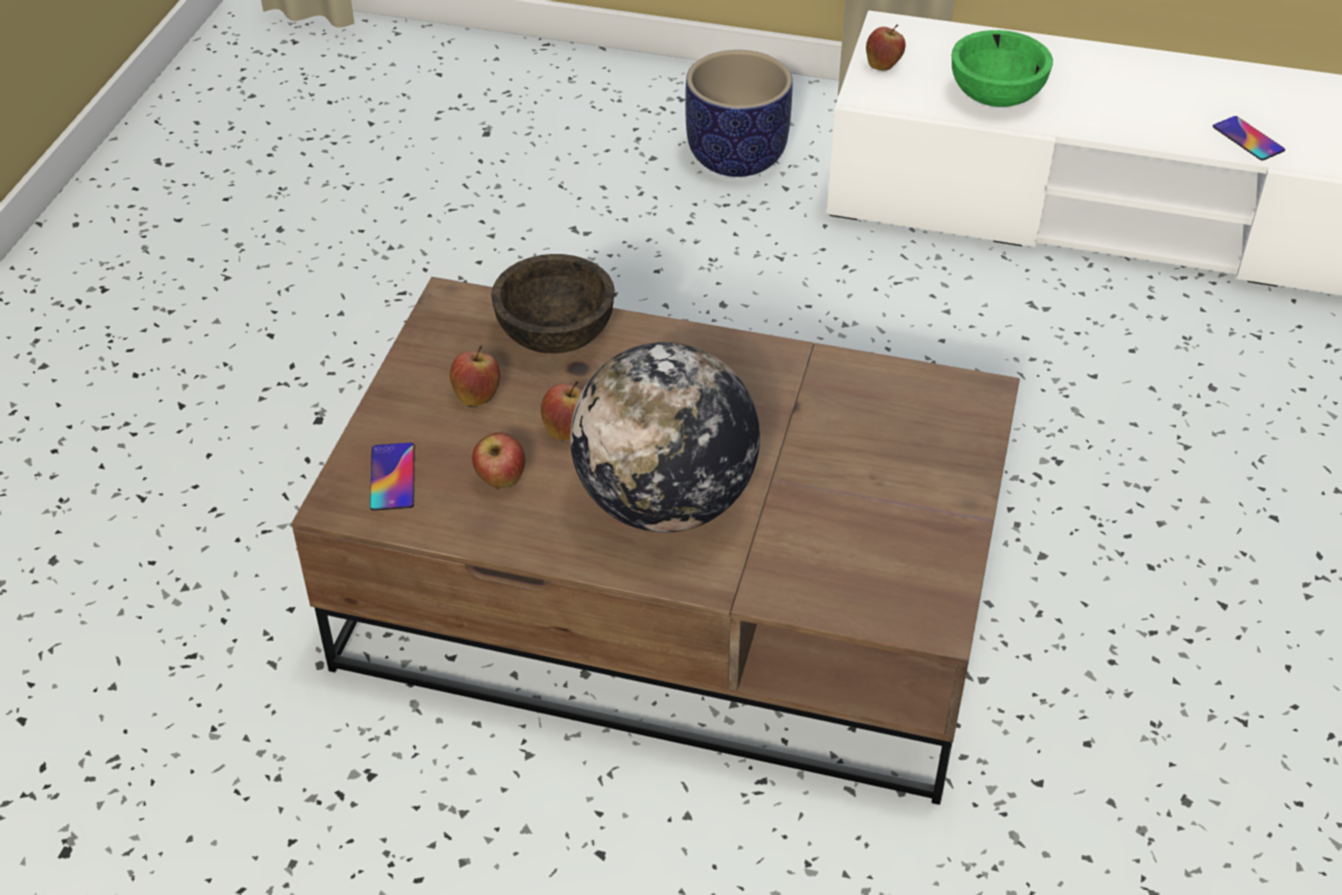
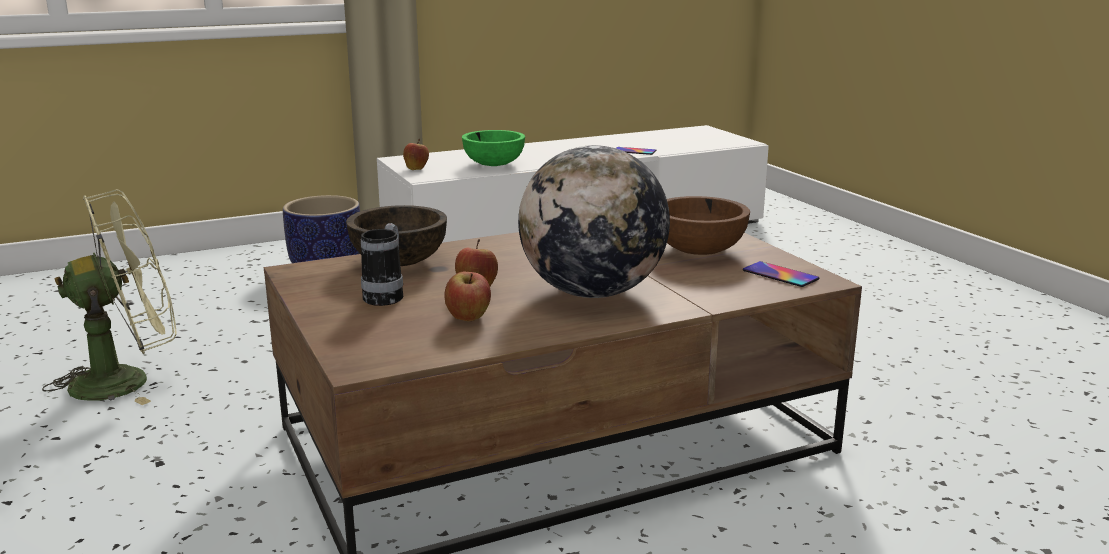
camera: 40 degrees left, 25 degrees down
(384, 276) = (127, 380): none -> green fan
(392, 477) = (383, 342): phone -> phone (780, 275)
(477, 396) = (387, 295): apple -> mug
(887, 483) = (699, 251): none -> brown bowl

